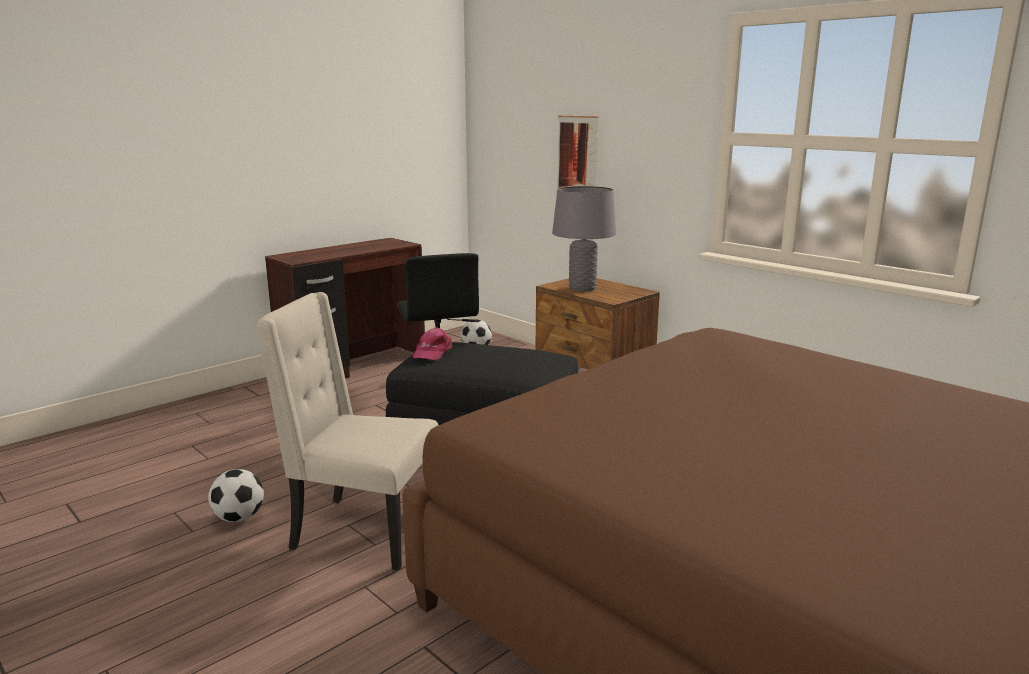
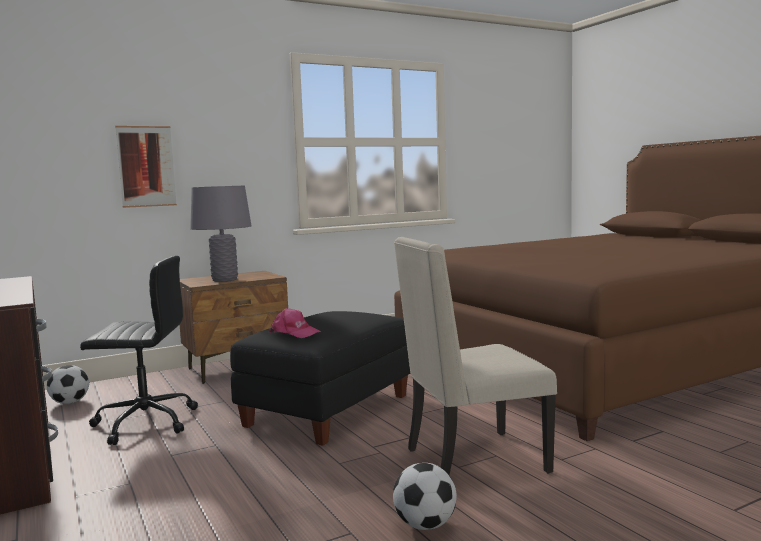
camera: 75 degrees left, 10 degrees down
(362, 531) = (472, 460): beige chair -> beige chair turned 45 degrees clockwise

